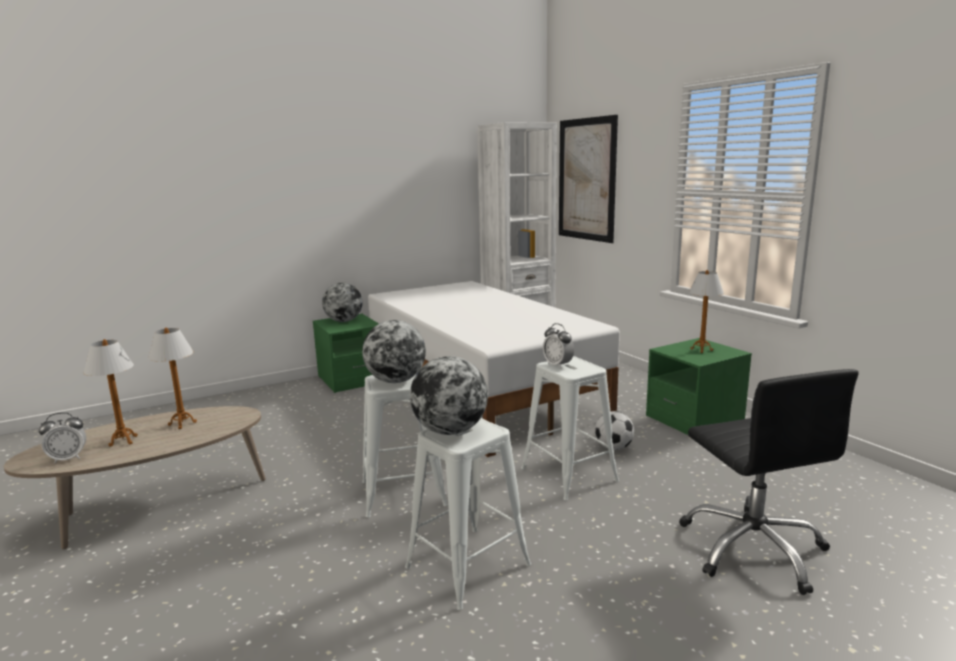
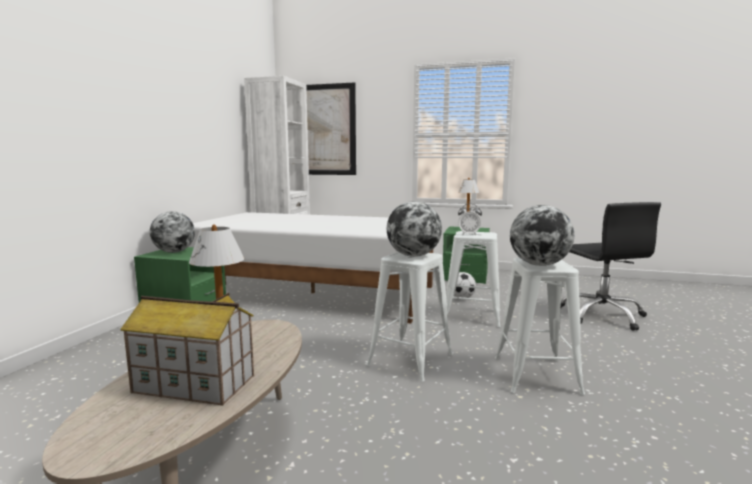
camera: 45 degrees left, 5 degrees down
(68, 458) = (164, 423): alarm clock -> none
(123, 441) = (193, 384): table lamp -> toy house
(753, 548) = (602, 315): black office chair -> black office chair turned 45 degrees clockwise

